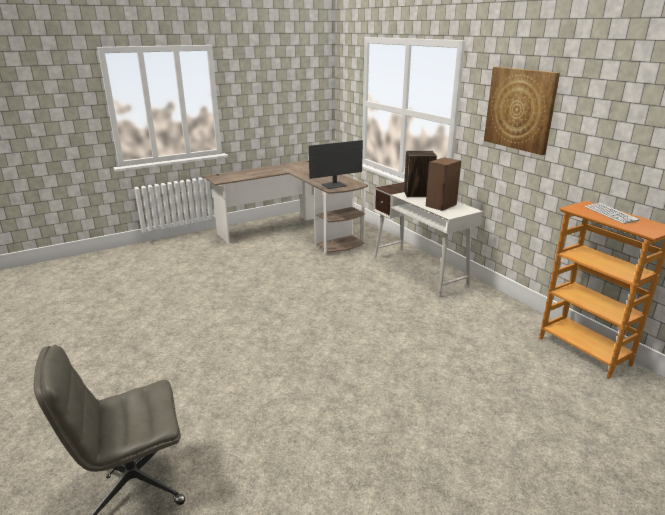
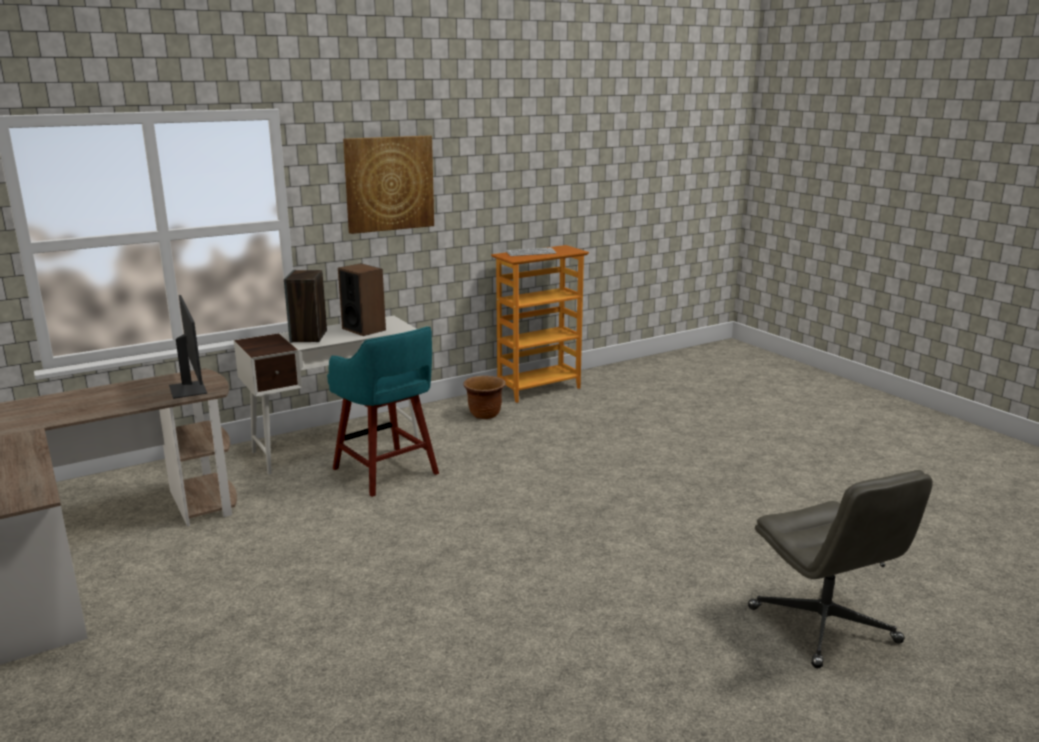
camera: 90 degrees left, 5 degrees down
(382, 290) = (387, 472): none -> turquoise stool
(500, 323) = (485, 415): none -> brown planter

